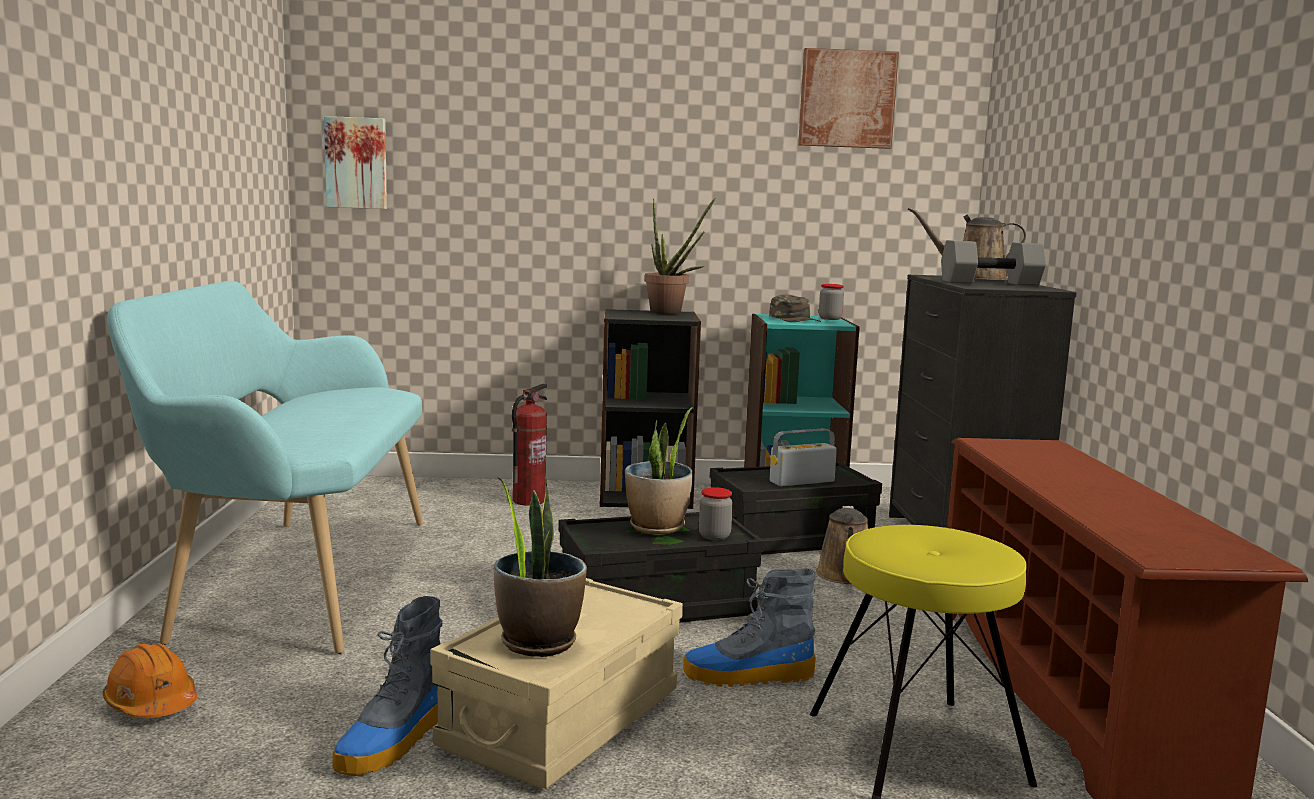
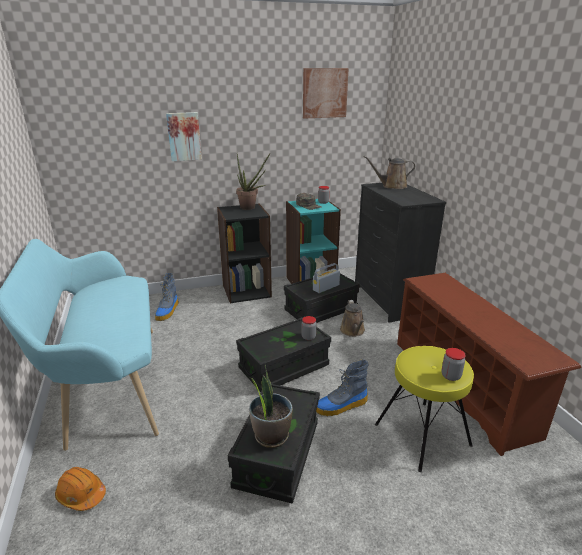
camera: 15 degrees left, 15 degrees up
(356, 163) = (73, 145): picture -> picture (184, 136)
(394, 741) = (211, 489): boot -> boot (167, 311)
(528, 500) = (195, 305): fire extinguisher -> none
(562, 720) = (278, 455): beige storage box -> black storage box
(657, 527) = (282, 337): potted plant -> none
(961, 562) = (451, 376): none -> jar
(990, 283) = (405, 194): grey dumbbell -> none

